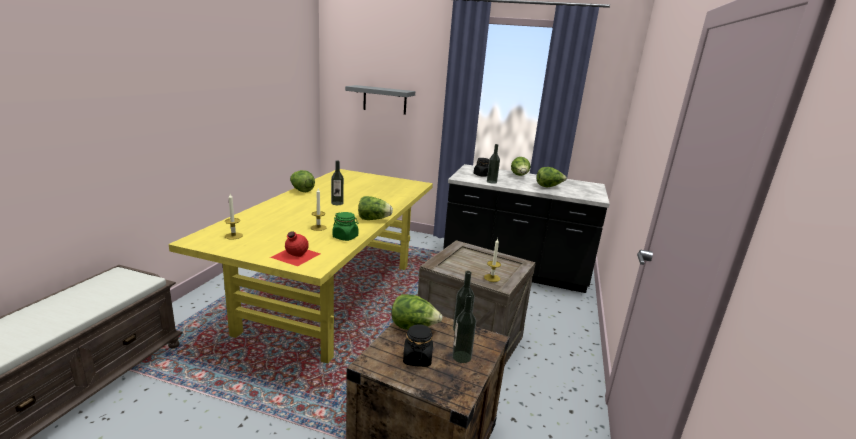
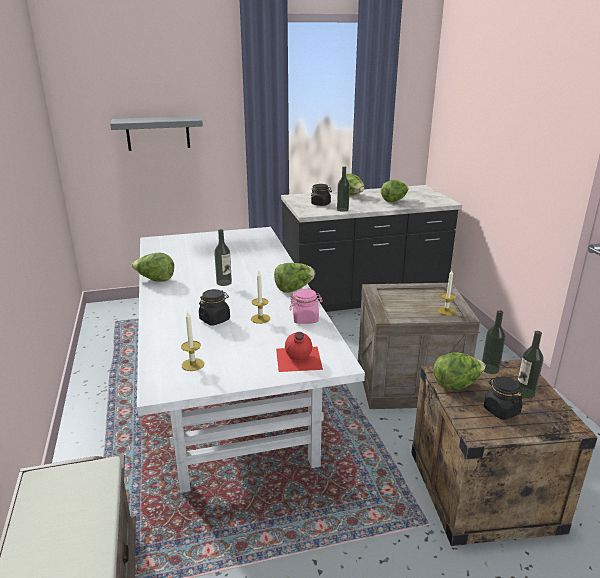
camera: 30 degrees left, 5 degrees up
(292, 219) = (215, 319): none -> black jar
(332, 297) = (232, 397): yellow dining table -> white dining table
(345, 237) = (305, 319): green jar -> pink jar

